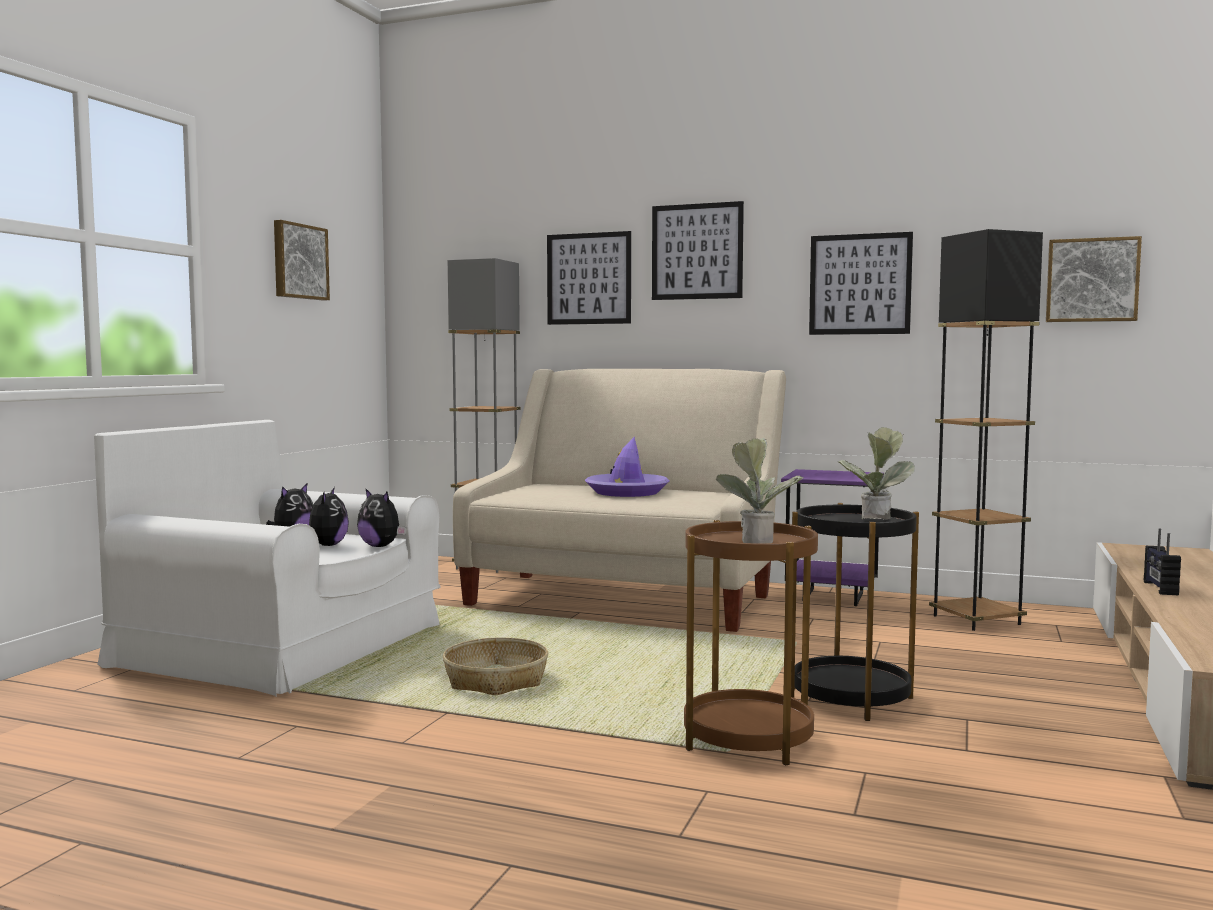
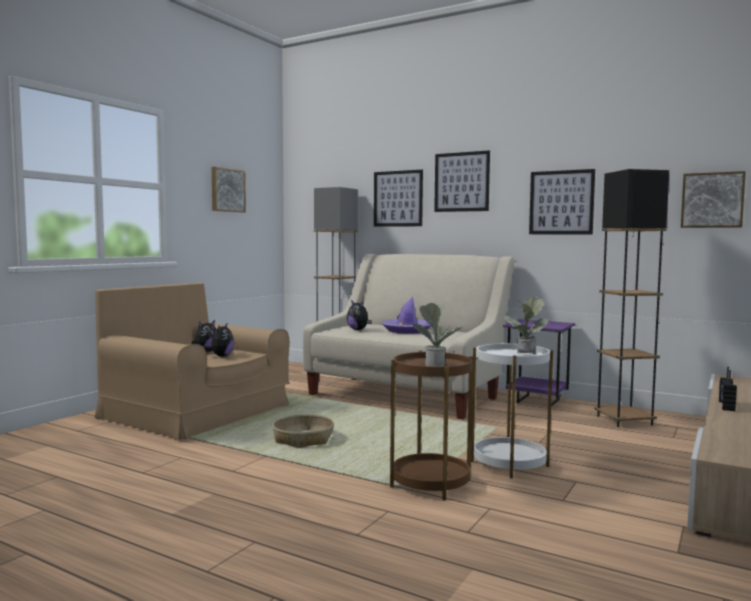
camera: 10 degrees right, 0 degrees up
(280, 645) = (195, 412): white armchair -> brown armchair
(381, 546) = (250, 358): plush toy -> plush toy (358, 330)
(850, 698) = (509, 464): black side table -> white side table

